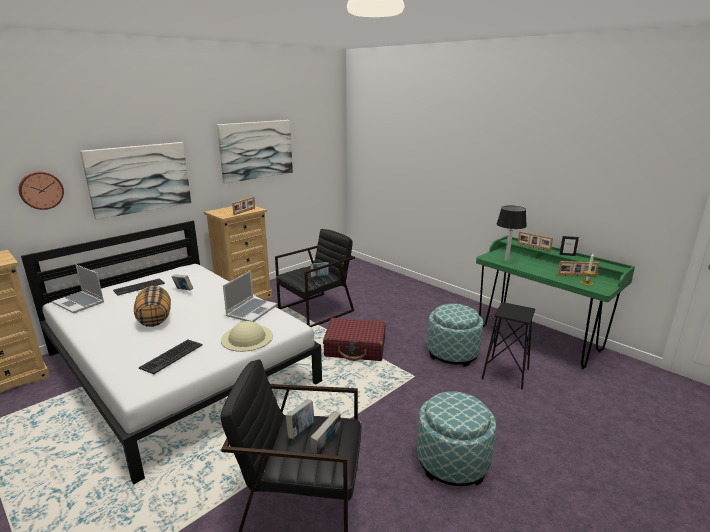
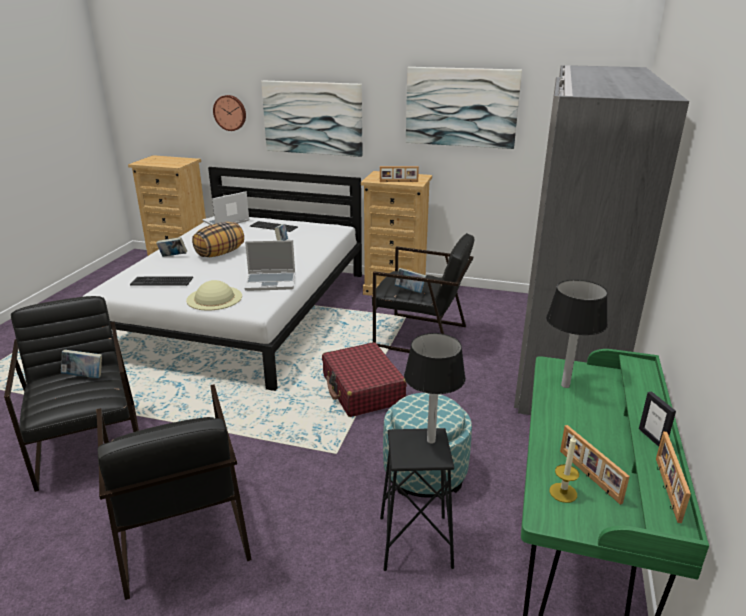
camera: 60 degrees right, 5 degrees up
(80, 303) = (226, 221): laptop -> laptop turned 45 degrees clockwise
(326, 444) = (67, 395): book -> book (173, 256)
(381, 280) = (565, 352): none -> grey wardrobe
(452, 461) = (181, 531): ottoman -> black armchair
(511, 307) = (430, 440): none -> table lamp
(533, 247) = (638, 393): picture frame -> picture frame (666, 488)

